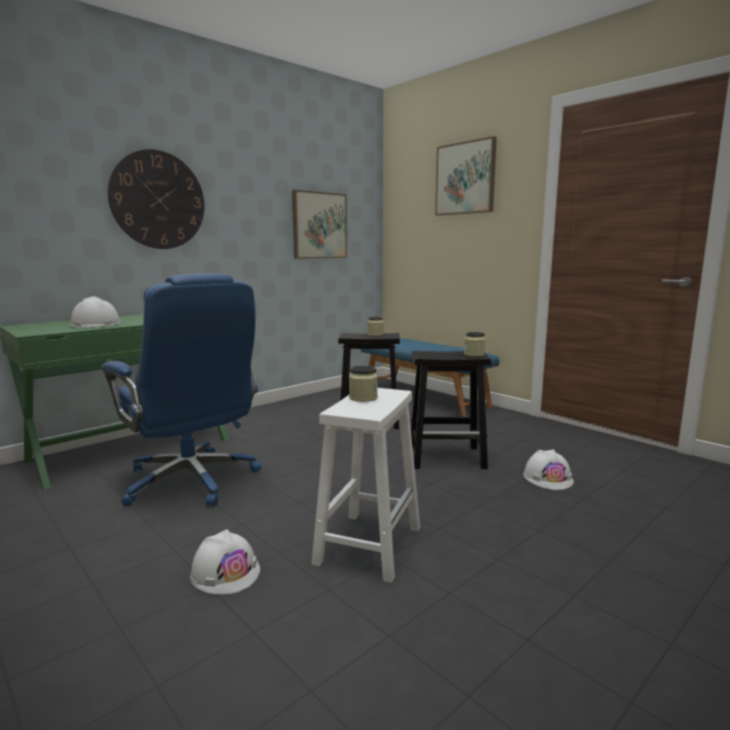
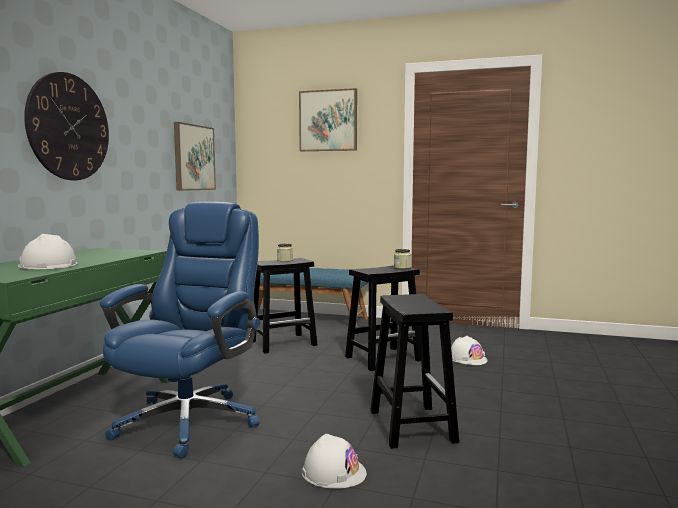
camera: 30 degrees left, 5 degrees down
(192, 481) = (189, 420): blue office chair -> blue office chair turned 90 degrees counterclockwise
(363, 398) = (404, 302): jar -> none
(369, 544) = (411, 425): white stool -> black stool

